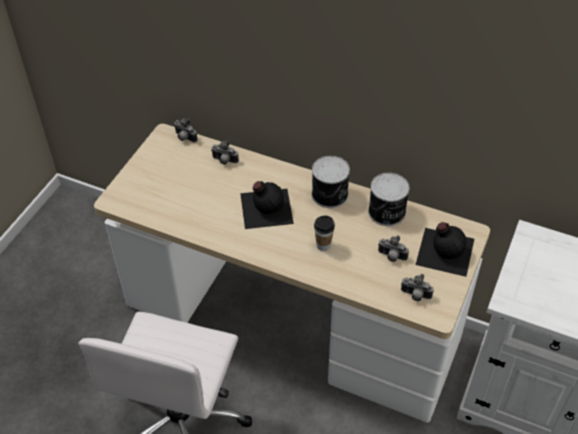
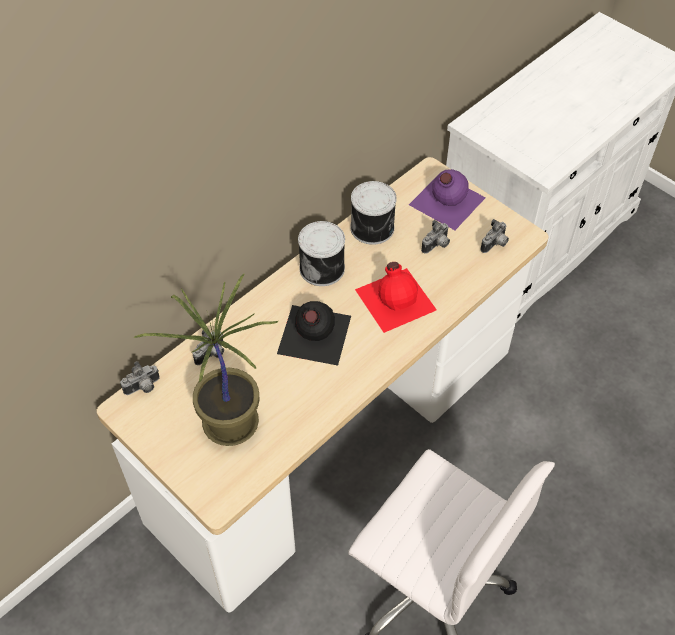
camera: 70 degrees left, 5 degrees up
(173, 186) = (228, 423): none -> potted plant
(323, 245) = (396, 298): cup -> red bottle
(444, 250) = (445, 201): black bottle -> purple bottle

